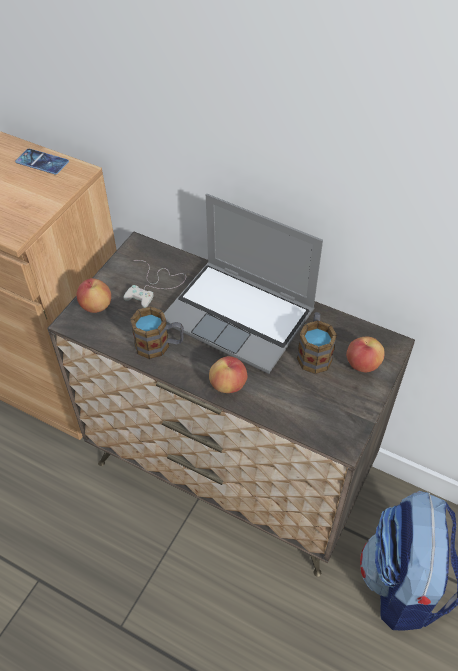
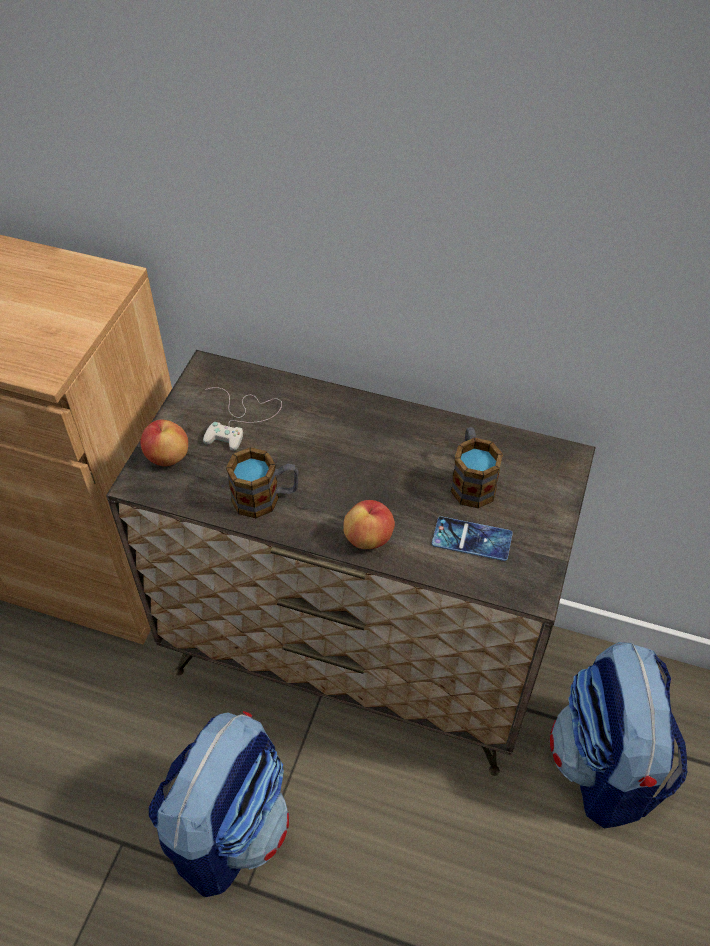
camera: 10 degrees left, 0 degrees up
(42, 162) = (61, 269): phone -> phone (472, 539)
(116, 581) = (229, 826): none -> backpack
(240, 316) = (365, 446): laptop -> none
(362, 364) = (536, 488): apple -> none

